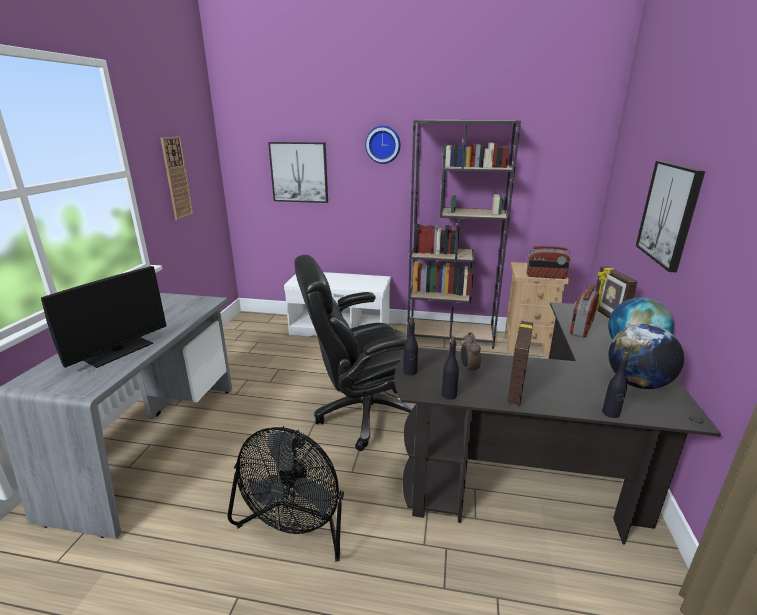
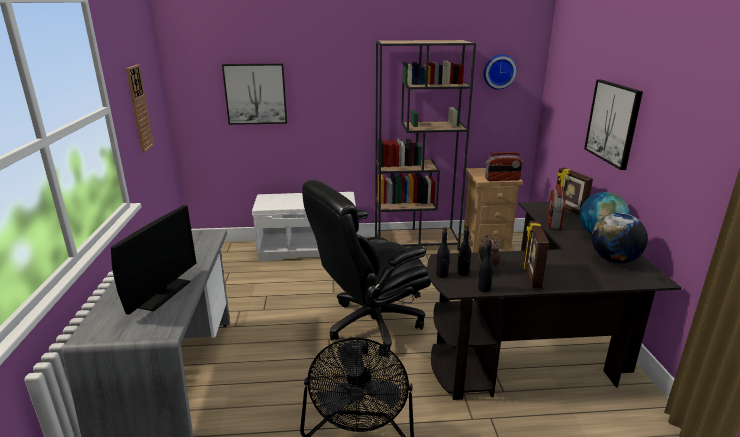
camera: 15 degrees left, 0 degrees up
(383, 144) = (342, 64): wall clock -> wall clock (499, 71)
(611, 413) = (606, 284): black bottle -> black bottle (463, 273)

